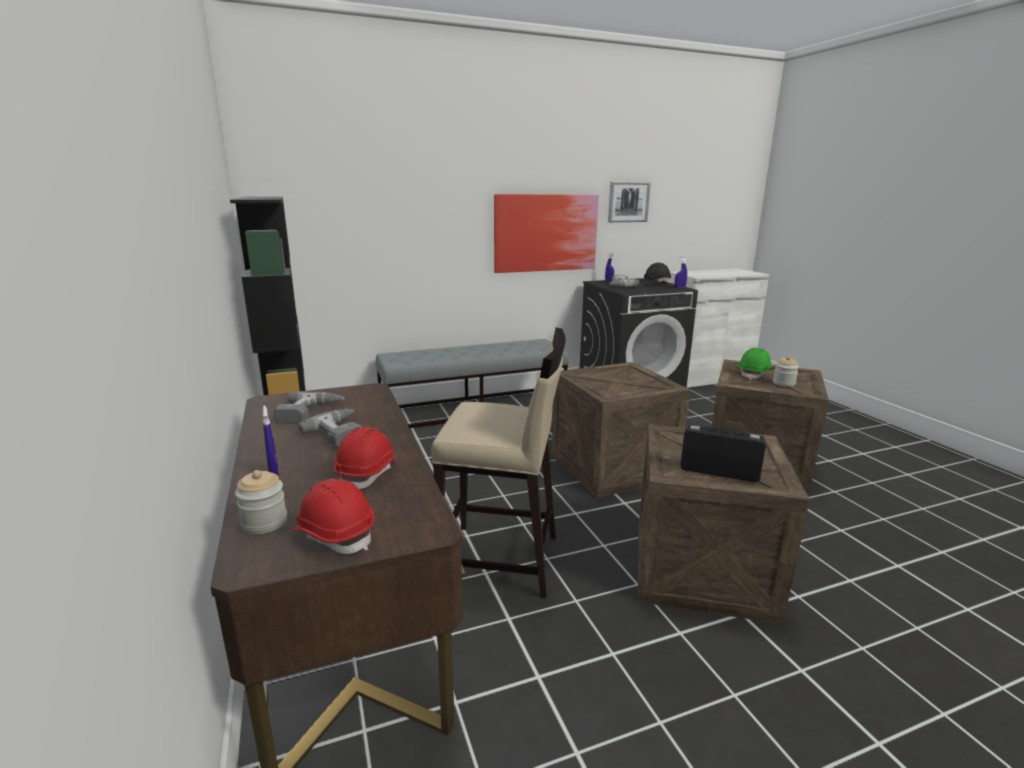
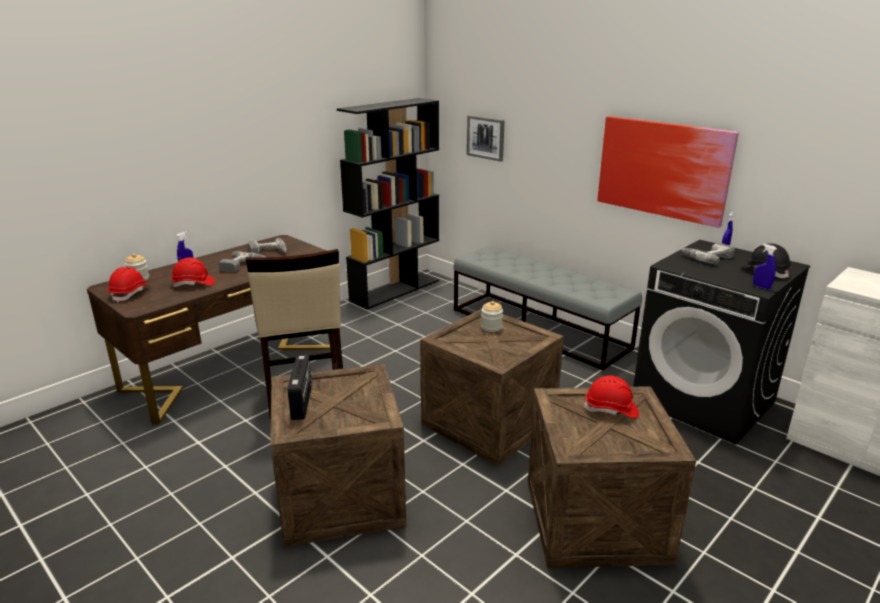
camera: 65 degrees right, 5 degrees up
(628, 202) = (791, 148): picture -> picture (486, 137)
(754, 374) = (611, 410): green hard hat -> red hard hat
(783, 383) = (593, 431): jar -> jar (491, 327)

